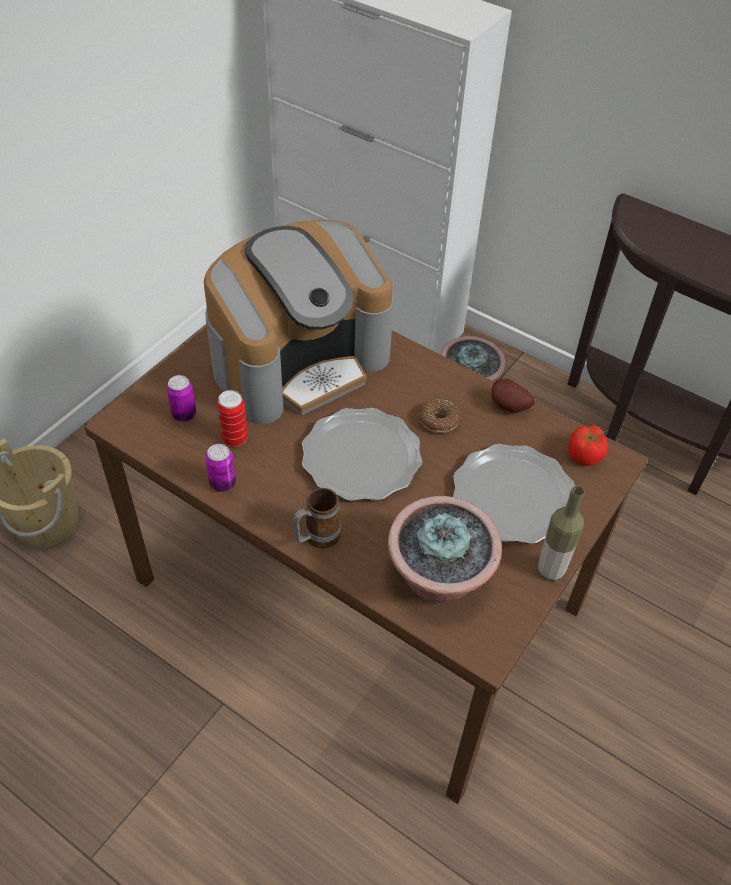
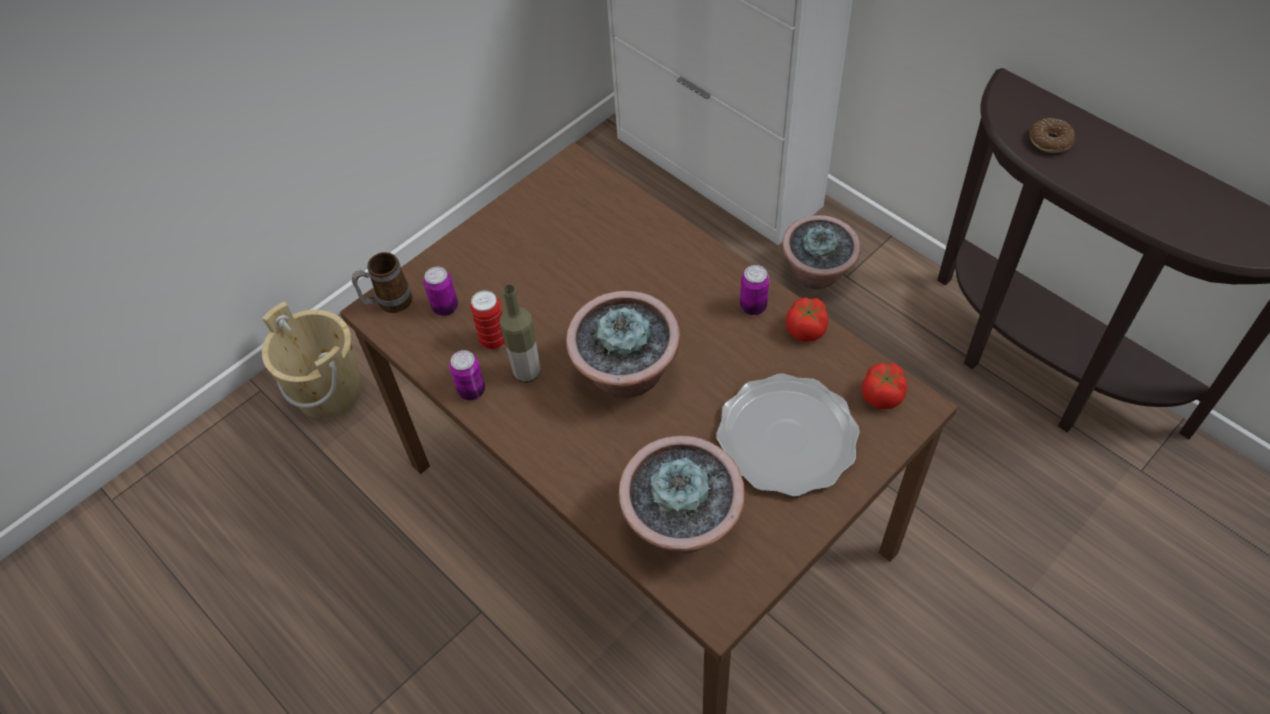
camera: 15 degrees right, 5 degrees up
(299, 360) = (581, 253): coffee machine -> none
(316, 538) = (559, 463): mug -> mug (388, 303)
(361, 458) = (626, 375): plate -> potted plant
(438, 421) = (722, 338): donut -> donut (1050, 141)
(459, 392) = (753, 306): none -> can
(508, 407) = (806, 329): potato -> tomato
(550, 570) = (810, 529): bottle -> bottle (527, 372)

